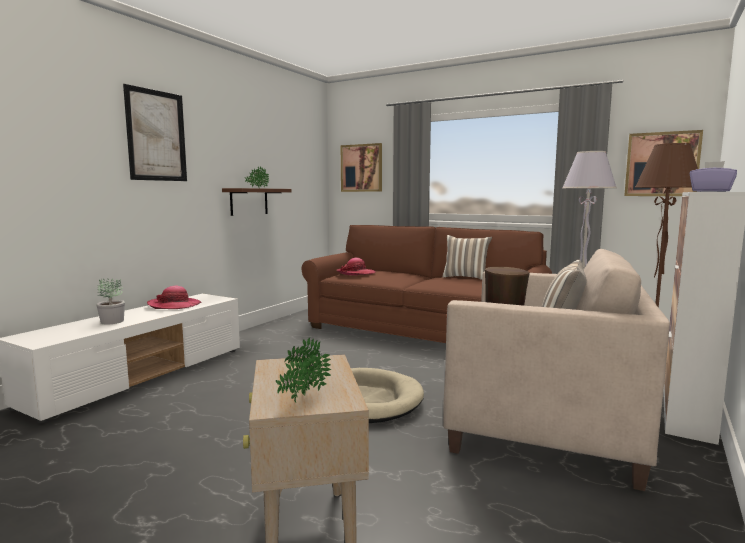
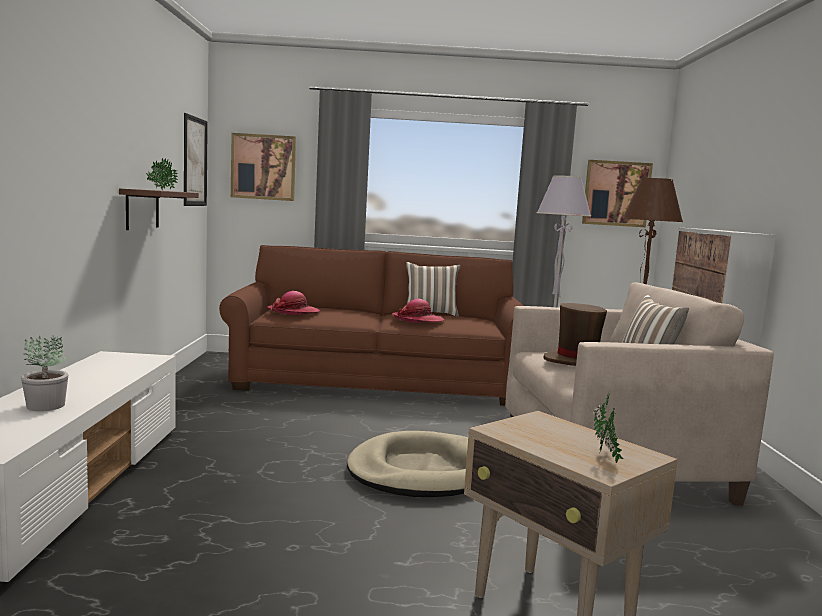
camera: 30 degrees left, 0 degrees up
(156, 135) = (58, 102): picture -> picture (195, 162)
(174, 305) = (97, 372): hat -> hat (418, 320)
(711, 191) = (741, 232): purple tissue box -> none

